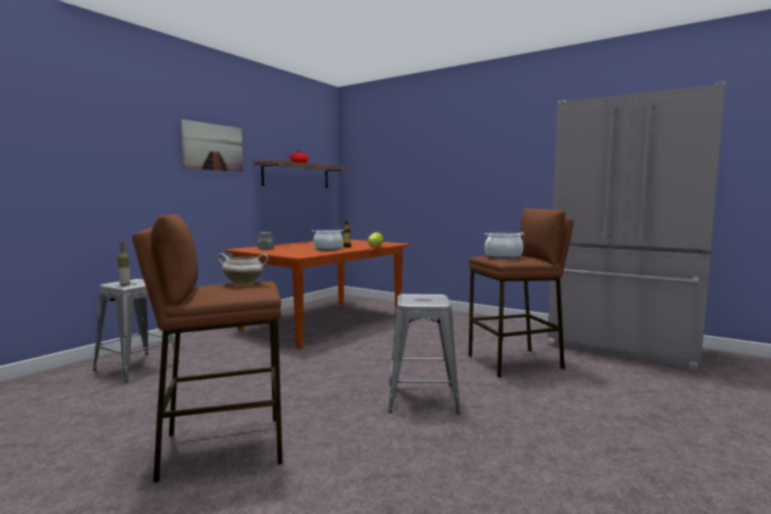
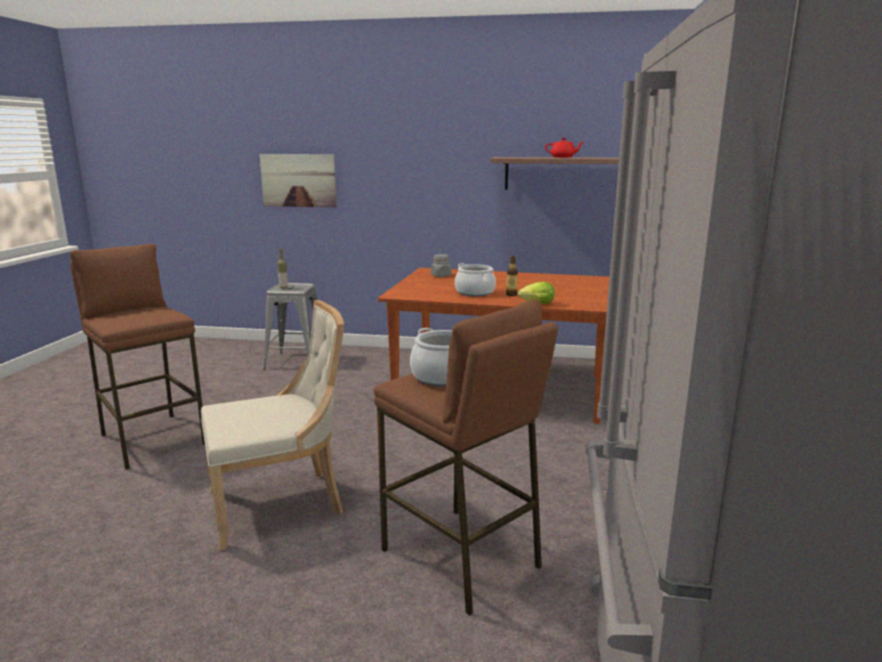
camera: 65 degrees right, 10 degrees up
(213, 147) = (434, 143): picture -> picture (298, 180)
(244, 283) = (154, 314): white cooking pot -> none
(422, 398) = (281, 504): grey stool -> beige chair

